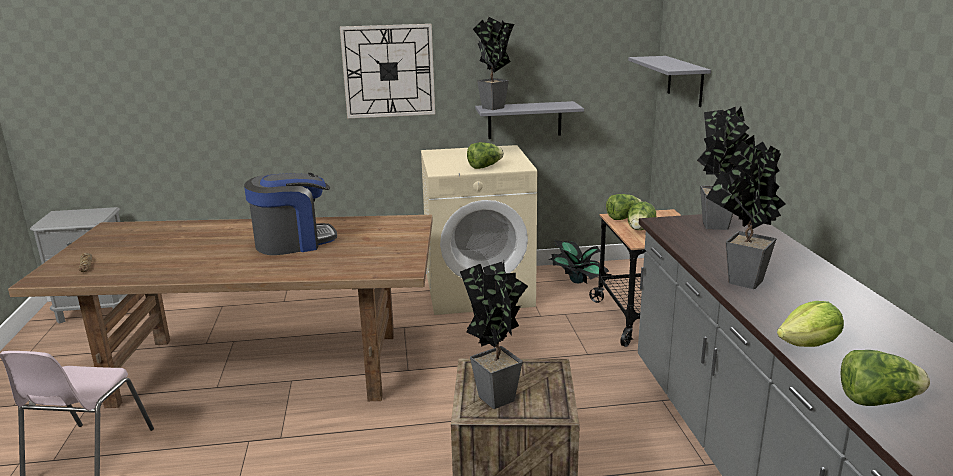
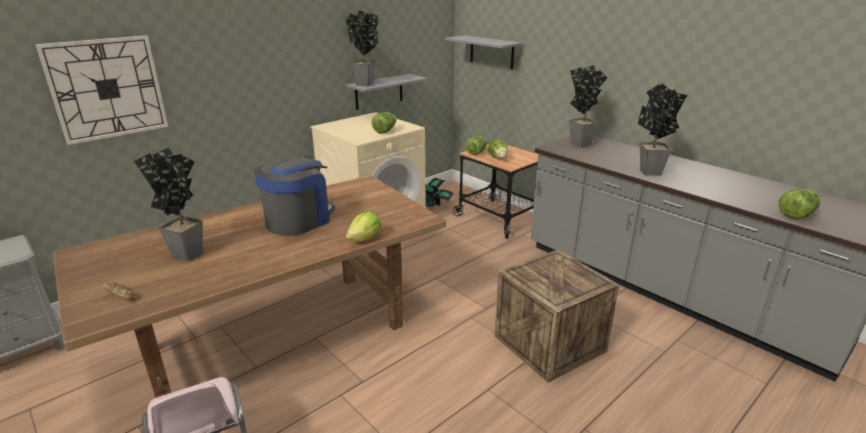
camera: 35 degrees left, 5 degrees up
(388, 71) = (280, 61): wall clock -> wall clock (107, 88)
(496, 394) = (553, 284): potted plant -> potted plant (186, 252)
(809, 345) = (731, 197): lettuce -> lettuce (365, 239)

